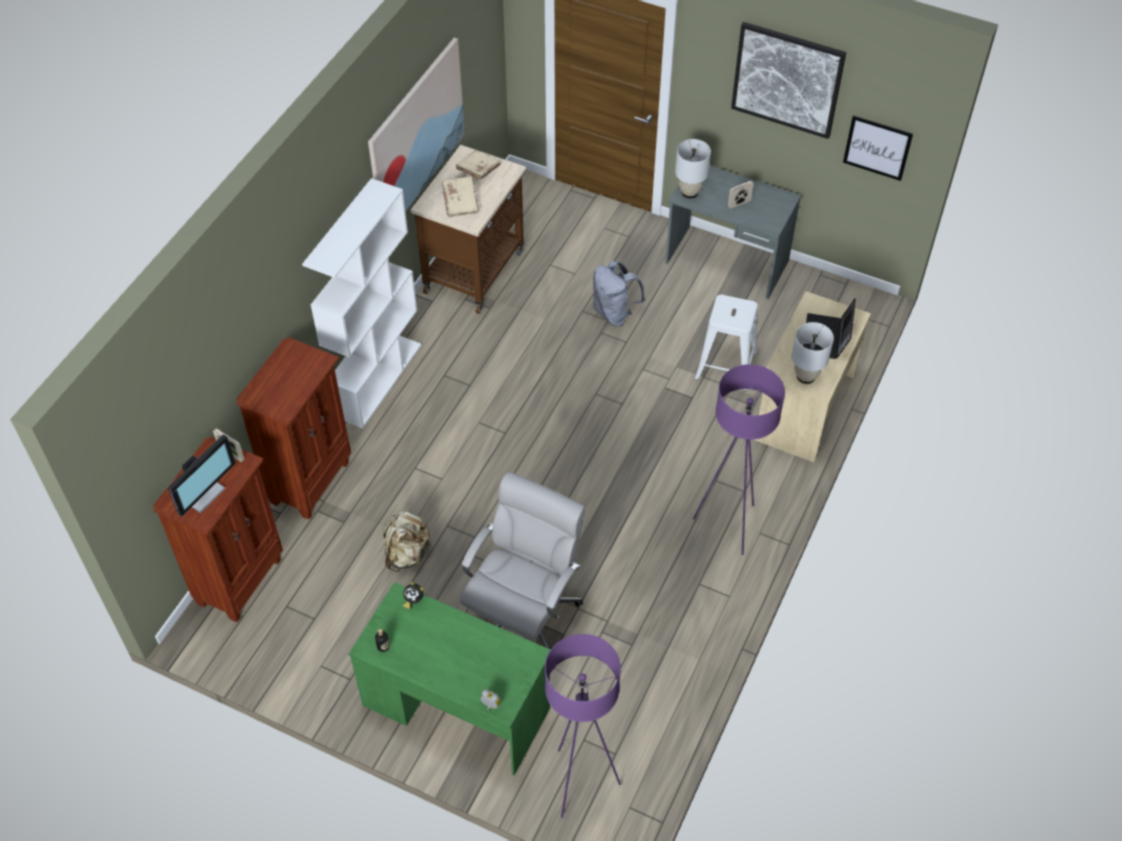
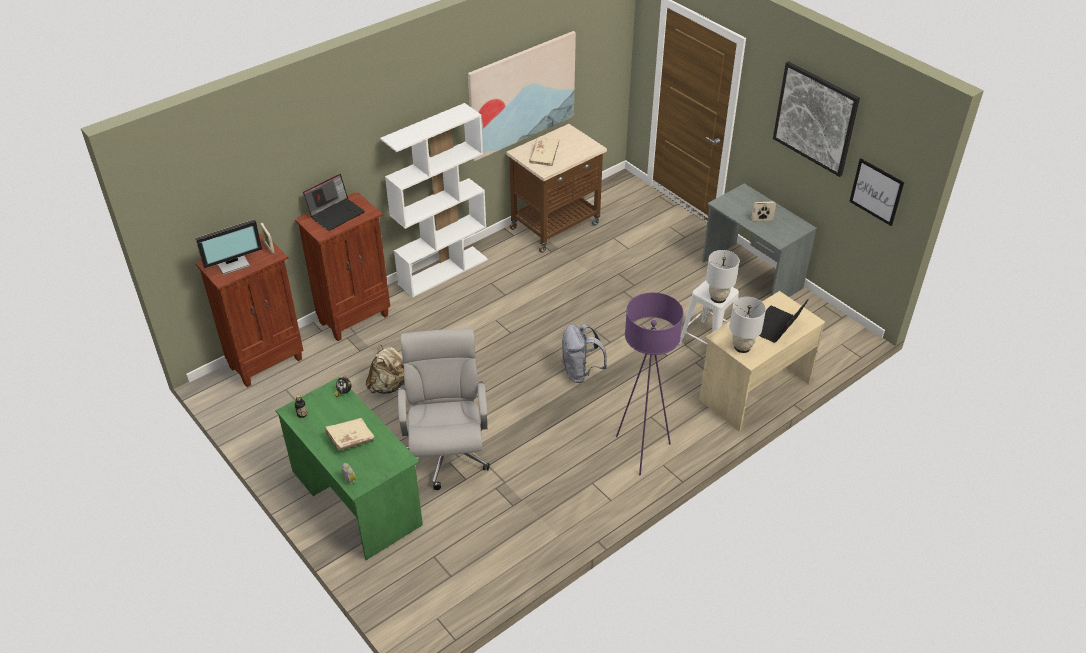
camera: 25 degrees right, 10 degrees down
(282, 376) = (336, 213): none -> laptop
(478, 170) = (570, 141): beige book -> beige book (350, 439)
(524, 612) = (447, 453): grey office chair -> grey office chair turned 60 degrees counterclockwise
(579, 782) = (411, 585): purple floor lamp -> none
(615, 313) = (642, 282): grey backpack -> grey backpack (581, 372)
(689, 192) = (727, 202): white table lamp -> white table lamp (718, 298)

